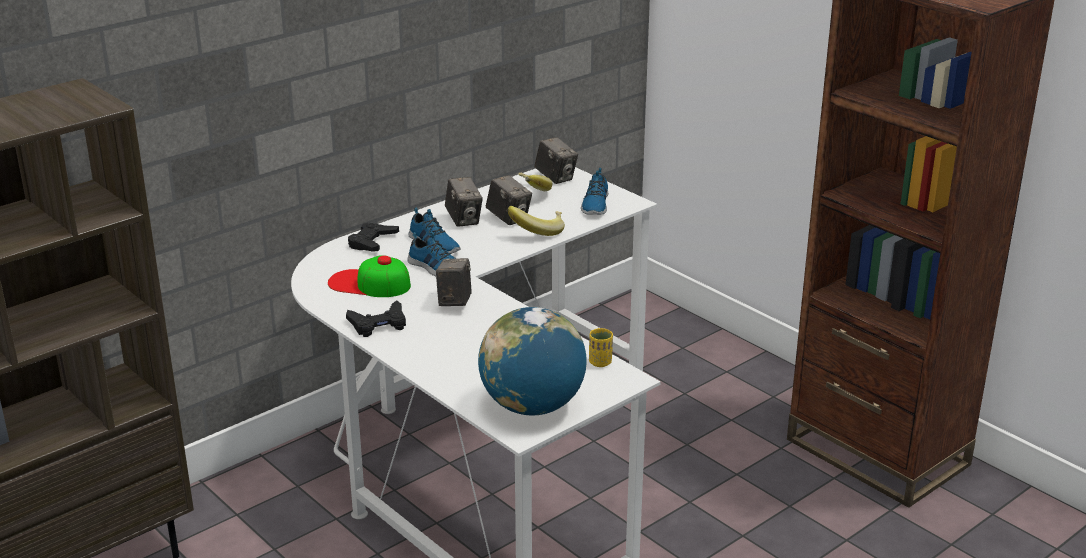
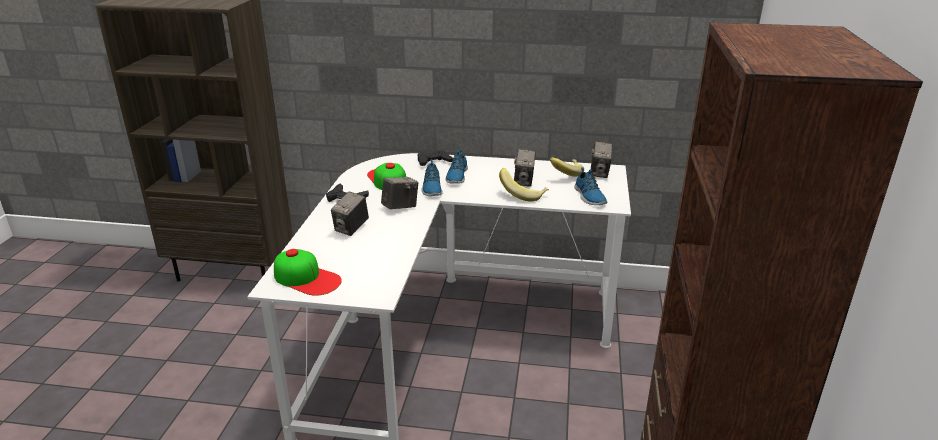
camera: 50 degrees right, 0 degrees up
(464, 220) = (499, 171): camera -> camera (351, 229)
(532, 406) = (307, 278): globe -> cap
(595, 204) = (589, 196): shoe -> shoe turned 75 degrees counterclockwise
(600, 362) = (389, 278): yellow cup -> none

